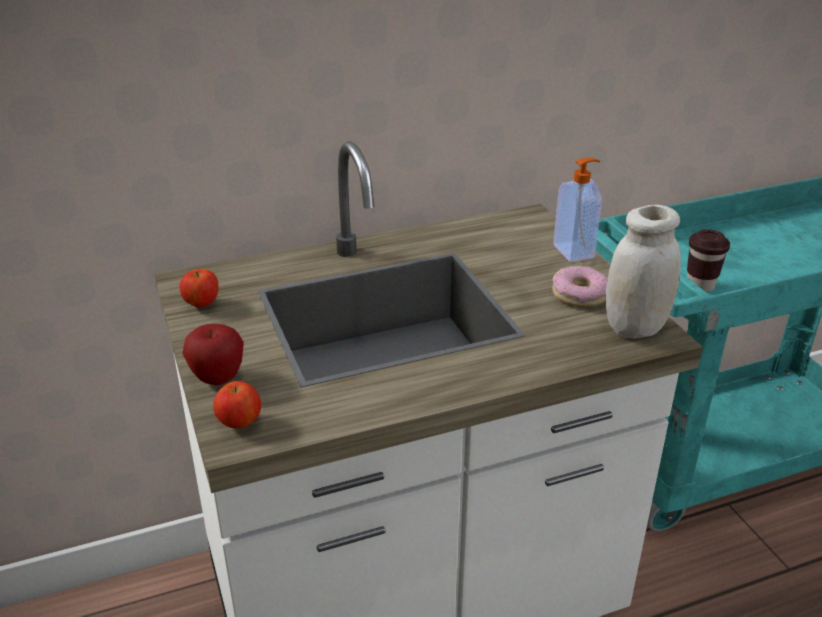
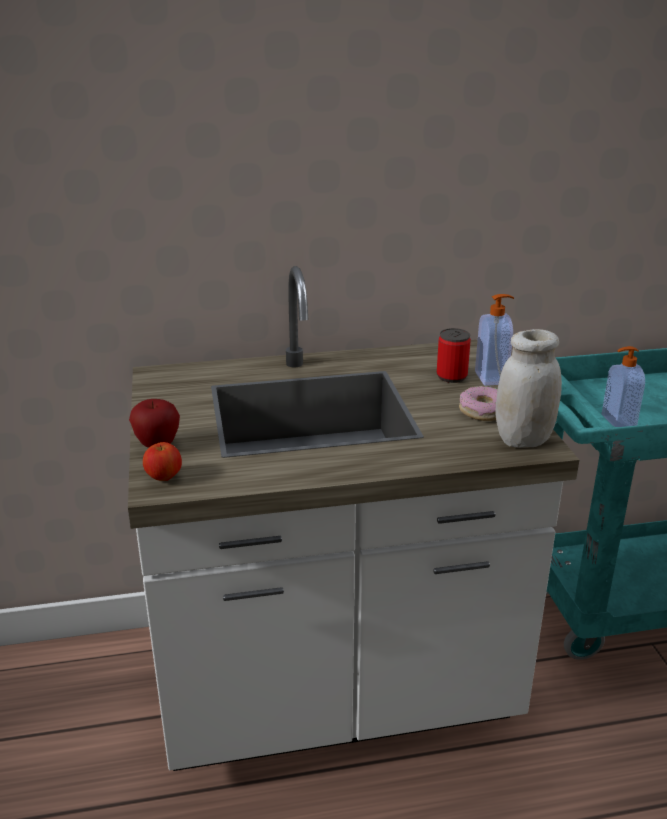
camera: 10 degrees right, 5 degrees down
(202, 304) = (163, 392): apple -> none
(530, 253) = (451, 376): none -> can
(700, 285) = (617, 423): brown cup -> soap dispenser

